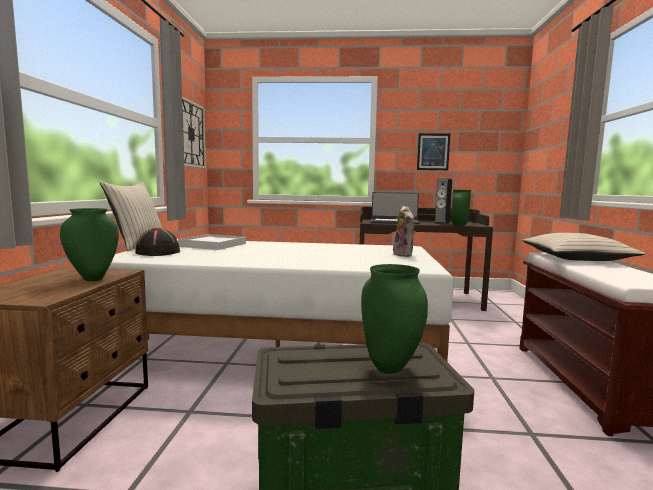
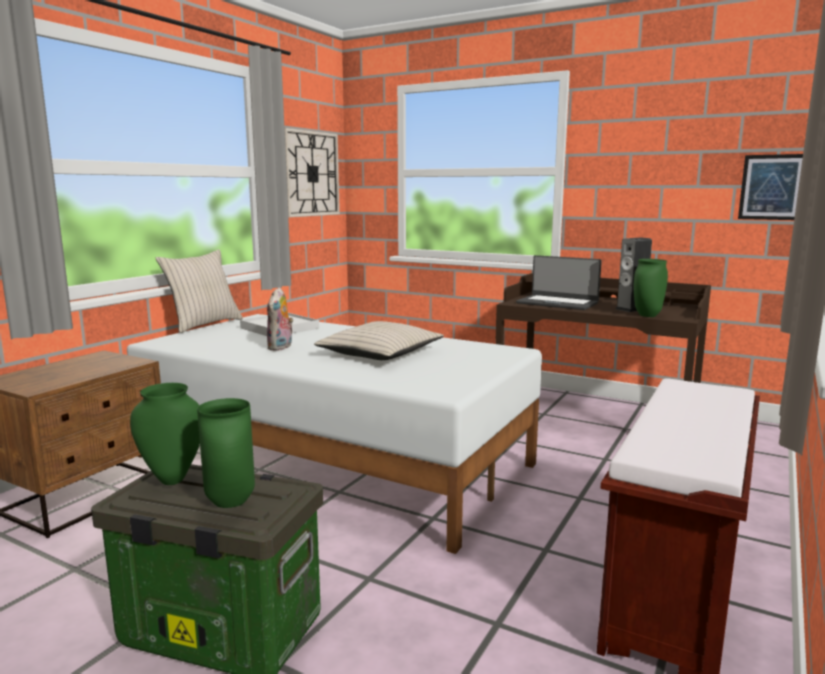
camera: 25 degrees right, 5 degrees up
(93, 279) = (100, 369): green vase -> green vase (173, 479)
(158, 252) = (206, 336): black hat -> none
(404, 255) = (472, 364): plush toy -> plush toy (281, 347)
(433, 152) = (655, 187): picture -> picture (772, 187)
(576, 258) = (704, 398): beige pillow -> beige pillow (379, 353)

